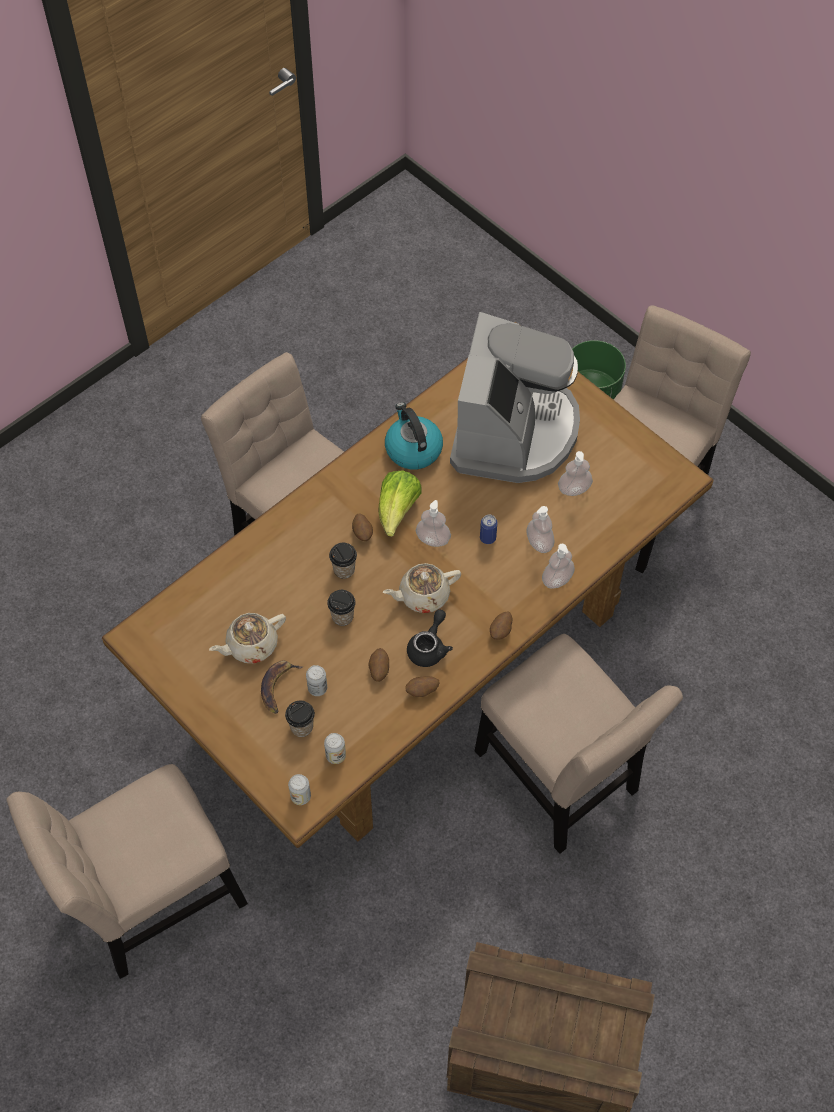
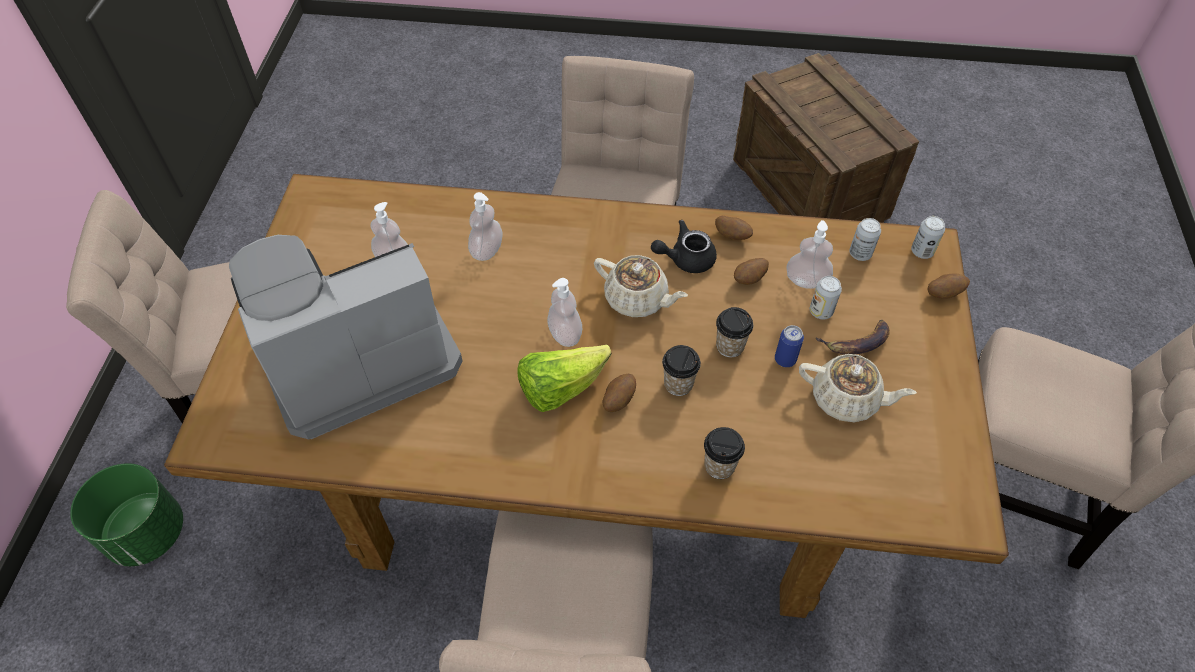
camera: 130 degrees left, 5 degrees down
(301, 727) = (868, 296): cup -> cup (719, 466)
(412, 449) = (461, 433): kettle -> none
(487, 538) = (519, 292): can -> can (785, 359)
(501, 631) = (613, 221): potato -> potato (943, 293)
(557, 579) = (517, 215): soap dispenser -> soap dispenser (806, 281)

